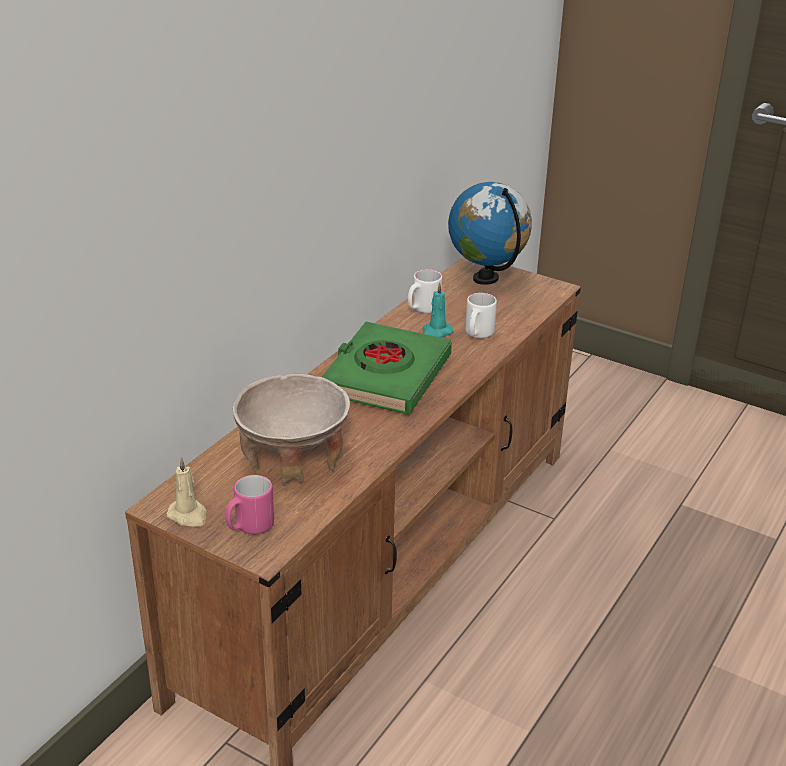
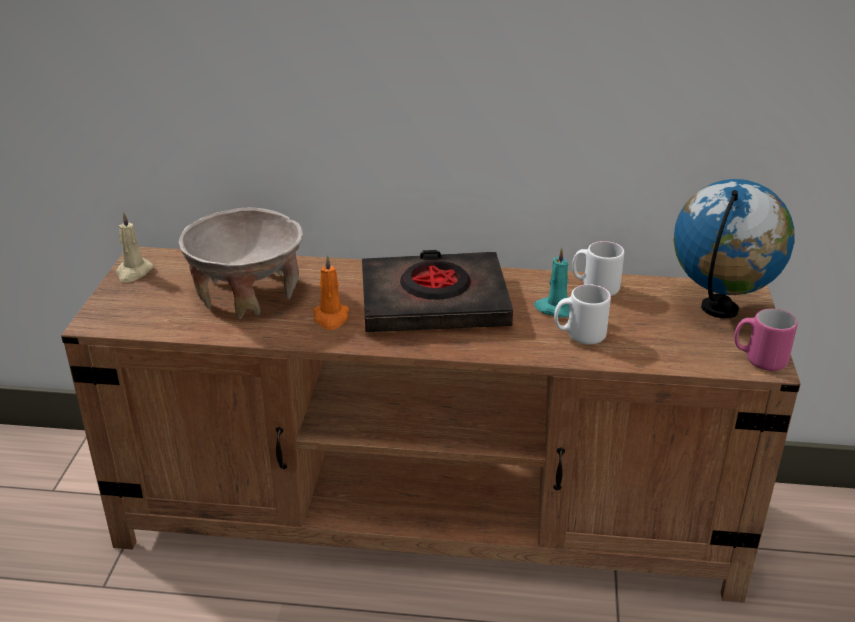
camera: 65 degrees right, 0 degrees up
(249, 527) = (130, 304): pink mug -> pink mug (758, 359)
(368, 426) = (331, 318): none -> orange candle
(385, 376) = (434, 302): green book -> black book

